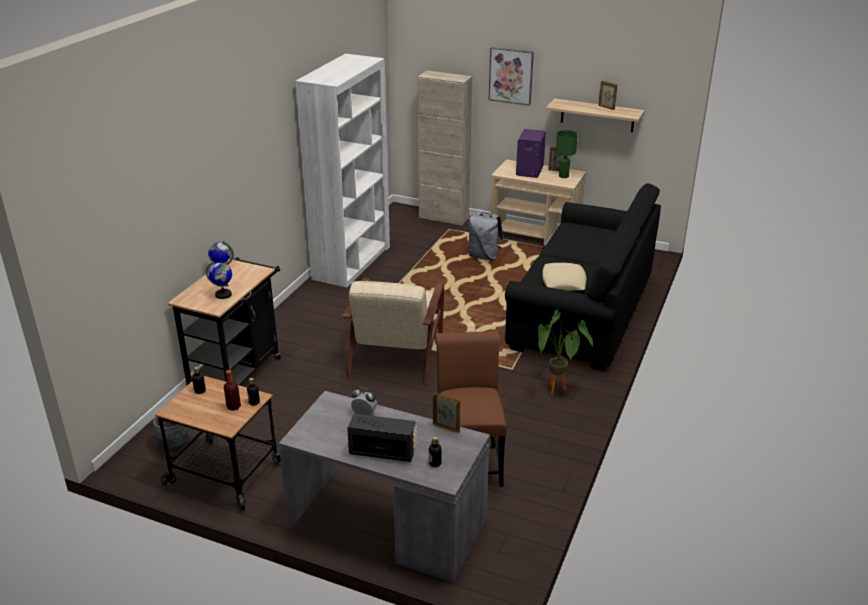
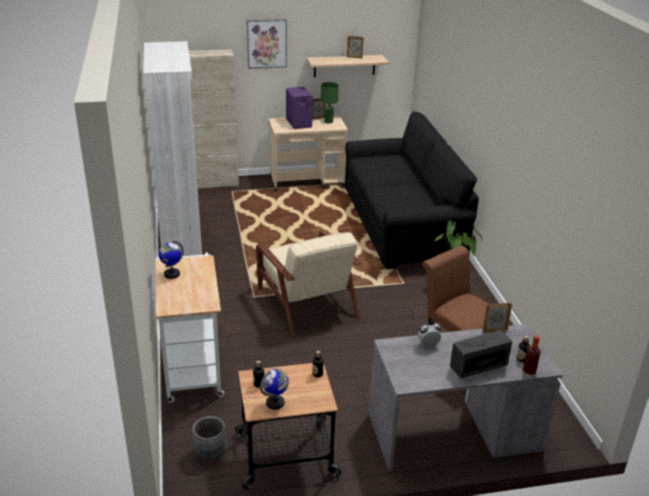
camera: 35 degrees left, 0 degrees up
(223, 295) = (199, 291): globe -> globe (275, 403)
(233, 407) = (306, 385): bottle -> bottle (529, 371)
(239, 371) = (192, 366): black cart -> white cart
(484, 256) = (284, 205): grey backpack -> none
(563, 281) = (410, 201): beige pillow -> none

